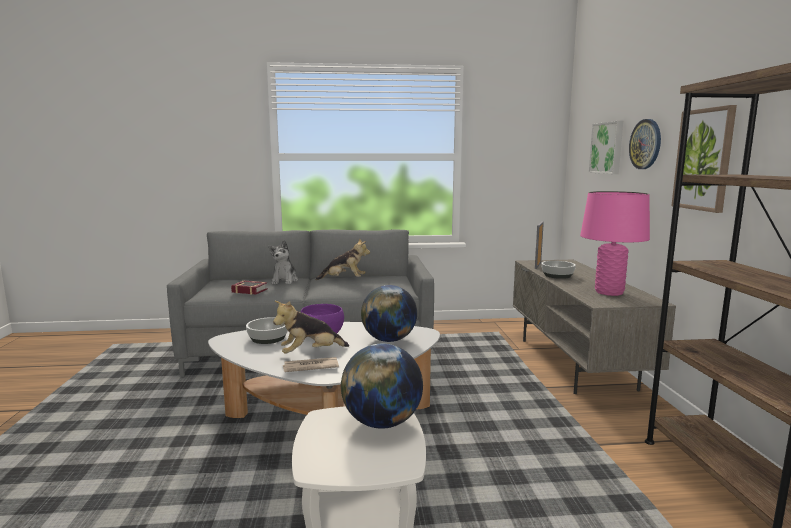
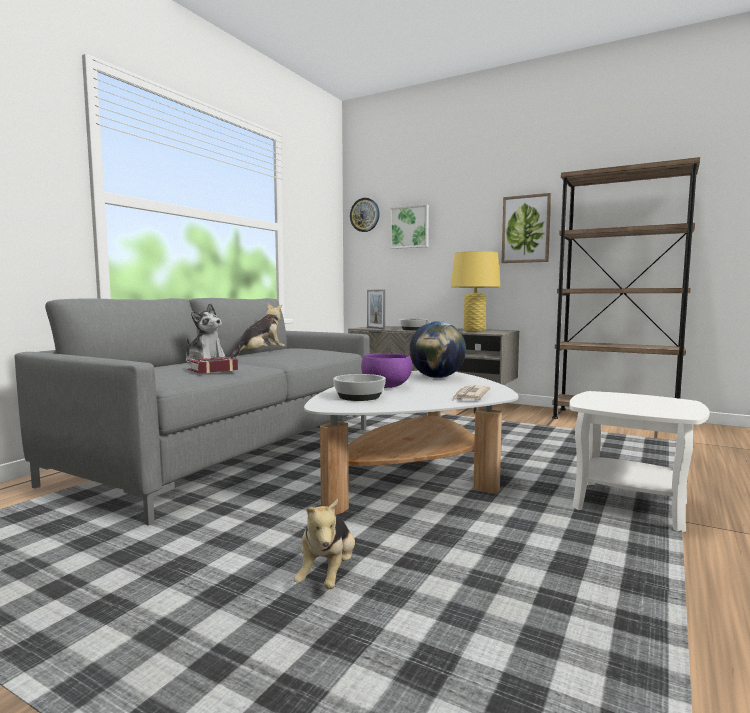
camera: 55 degrees left, 5 degrees down
(310, 353) = (433, 393): plush toy -> plush toy (328, 575)
(382, 423) = (611, 397): globe -> none
(609, 292) = (474, 330): pink table lamp -> yellow table lamp
(645, 144) = (460, 222): wall clock -> wall clock (365, 215)

